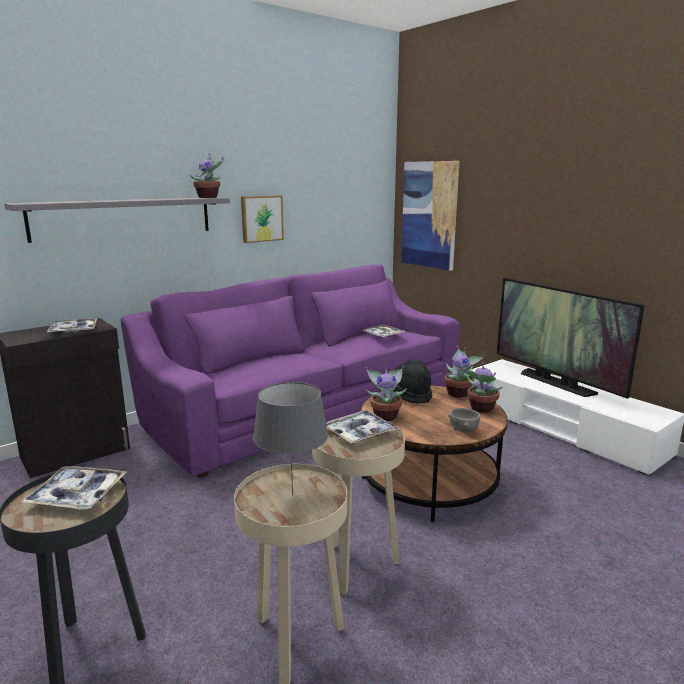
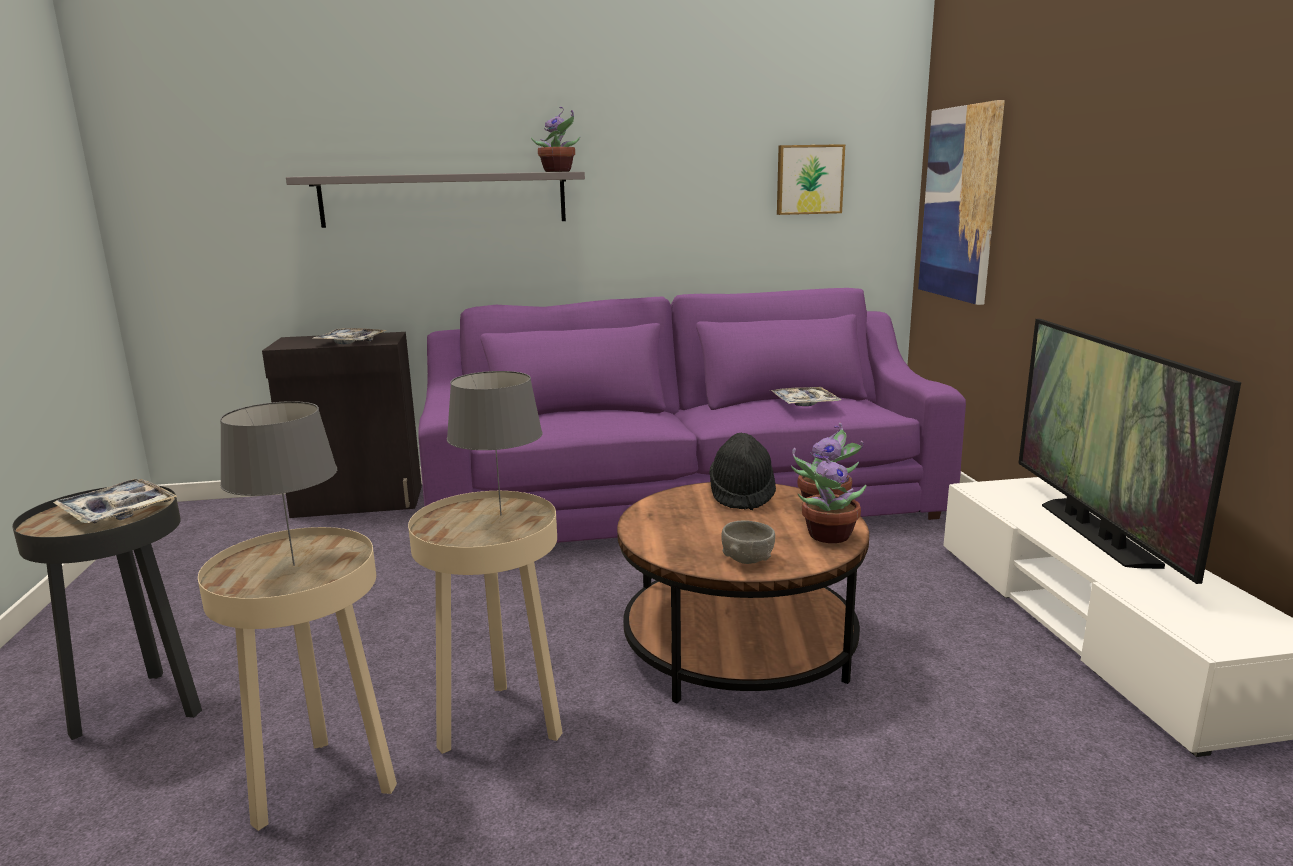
camera: 30 degrees right, 0 degrees up
(261, 218) = (654, 206): picture -> picture (809, 179)
(359, 433) = (501, 515): tray -> grey table lamp
(385, 416) = (658, 516): potted plant -> none

